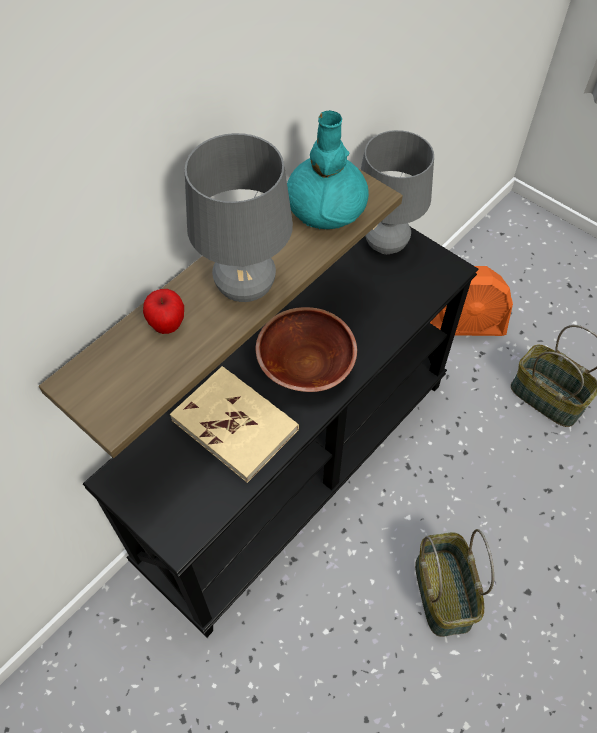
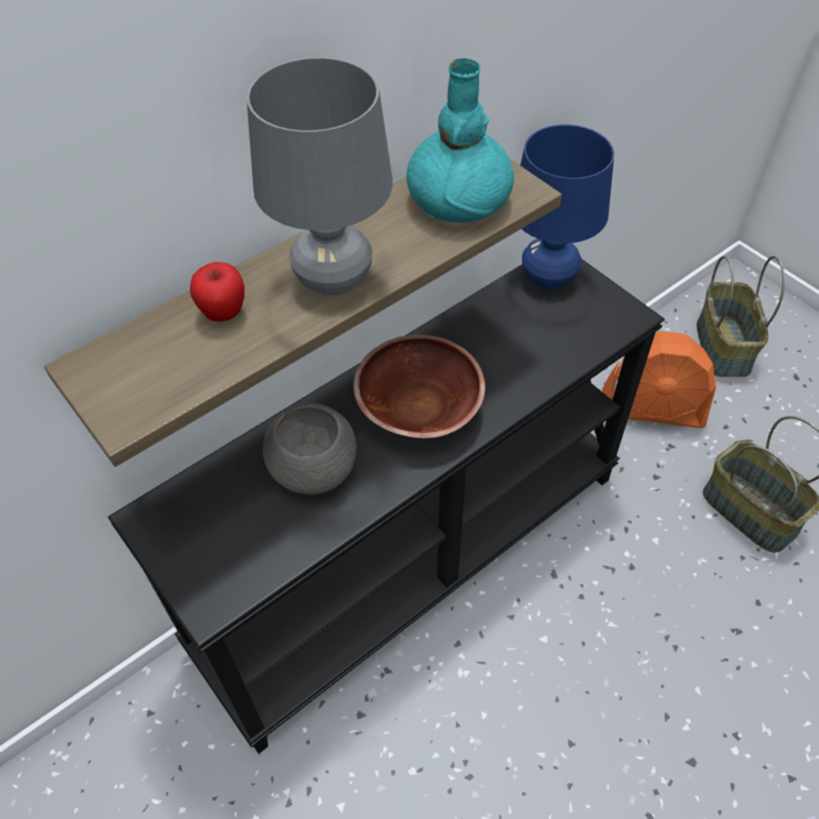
camera: 10 degrees right, 5 degrees down
(235, 424) = (314, 470): beige book -> grey bowl
(386, 245) = (548, 278): grey table lamp -> blue table lamp
(444, 593) = (577, 745): basket -> basket (724, 347)

